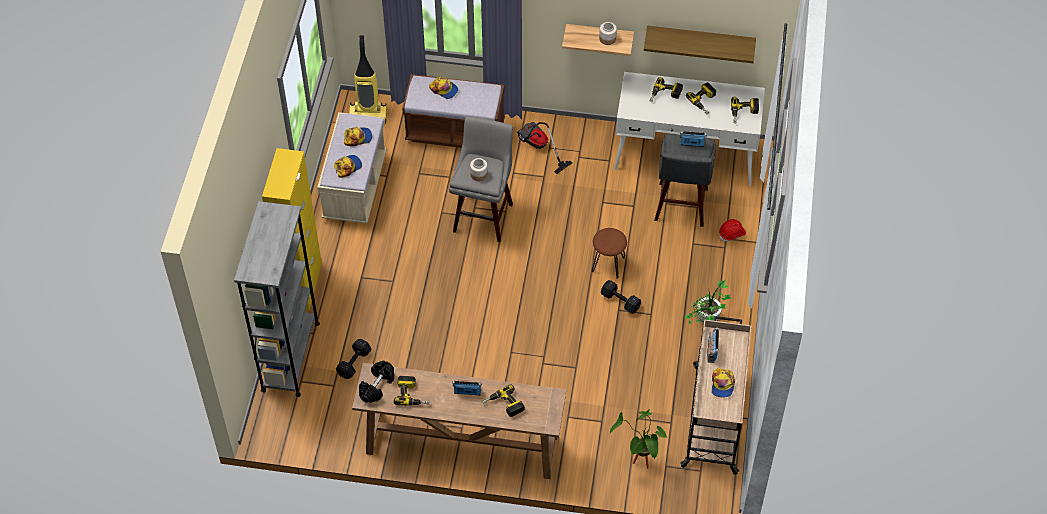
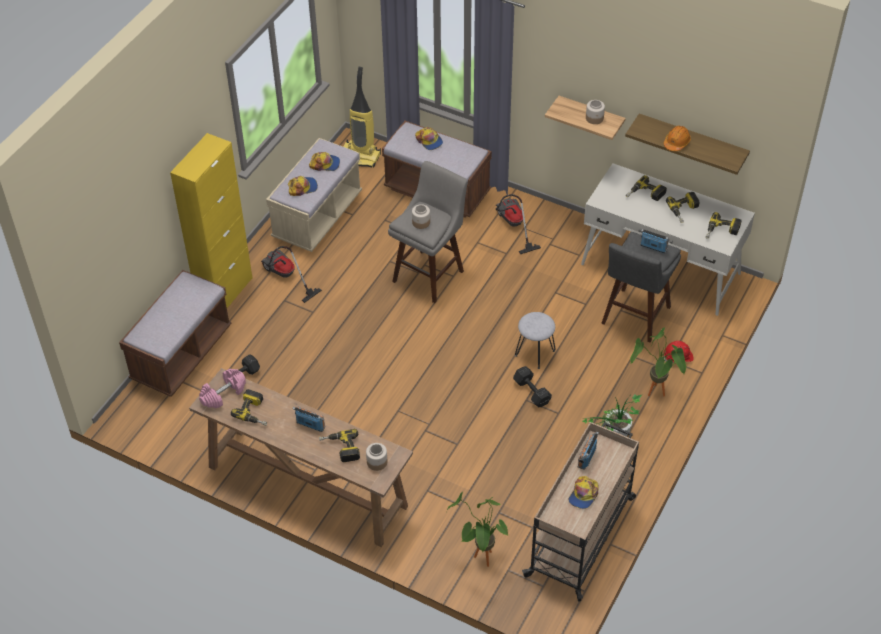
camera: 20 degrees right, 5 degrees down
(290, 356) = (181, 355): grey bookcase -> brown bench
(351, 254) = (285, 277): none -> vacuum cleaner
(377, 386) = (223, 394): black dumbbell -> pink dumbbell
(540, 408) = (377, 462): none -> jar
(608, 264) = (535, 353): brown stool -> grey stool
(691, 46) = (676, 143): none -> orange hard hat
(726, 274) = (655, 395): none -> potted plant

